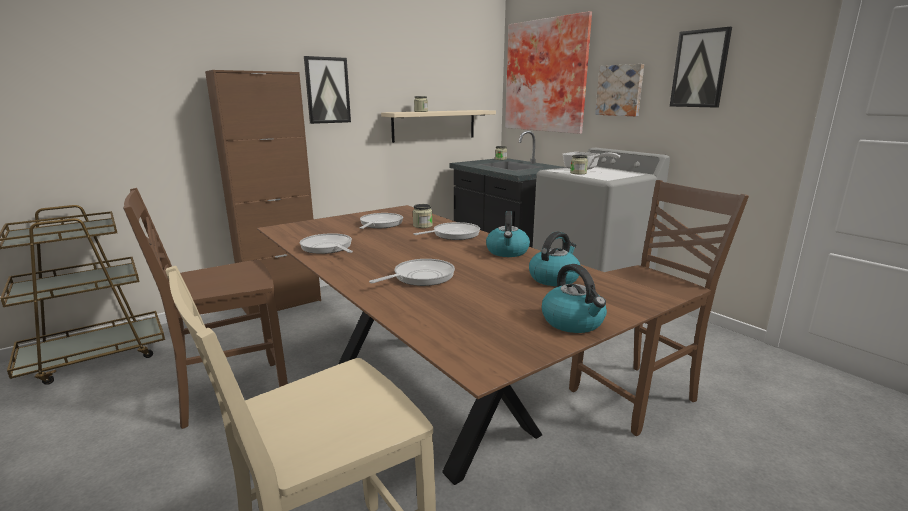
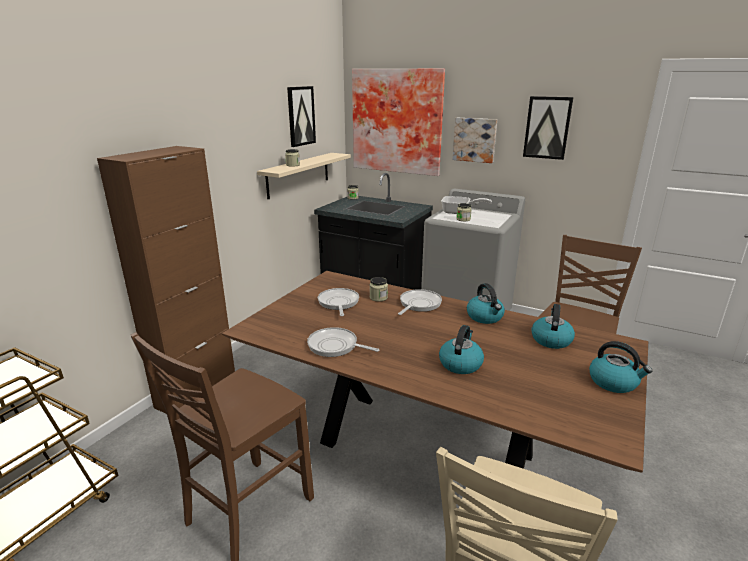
camera: 25 degrees left, 5 degrees up
(327, 90) = (211, 157): picture -> picture (300, 116)
(420, 277) = (460, 363): frying pan -> kettle

